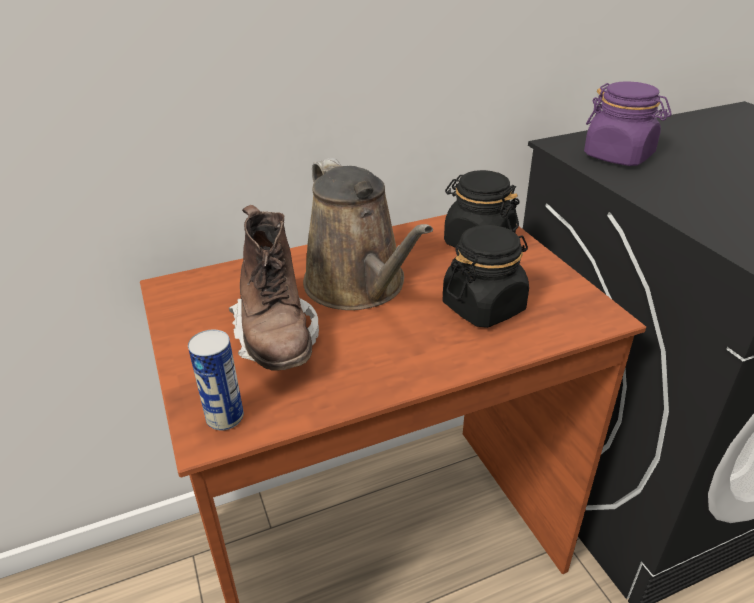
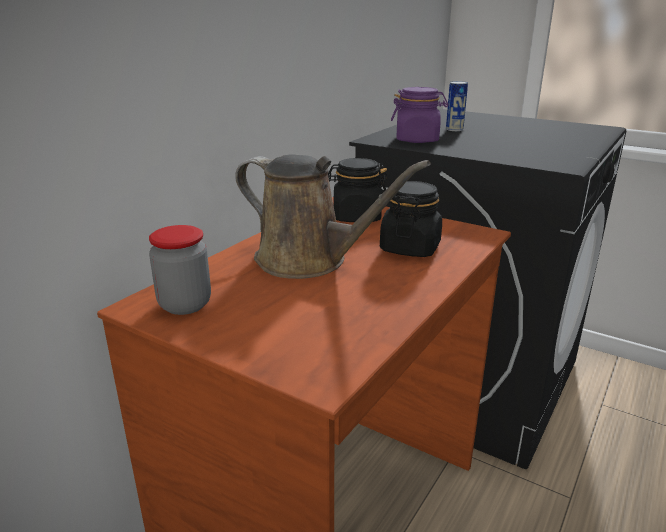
camera: 35 degrees left, 10 degrees down
(202, 299) = (185, 305): none -> jar
(225, 418) = (322, 367): can -> can (454, 129)
(277, 338) = (290, 308): brown boot -> none

